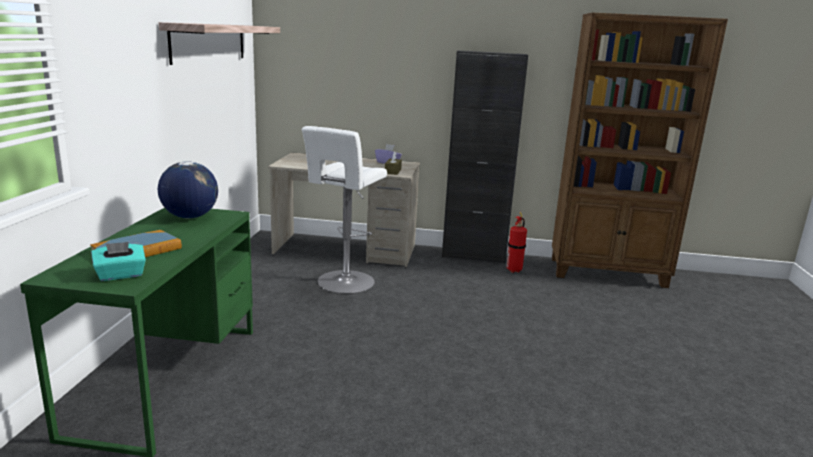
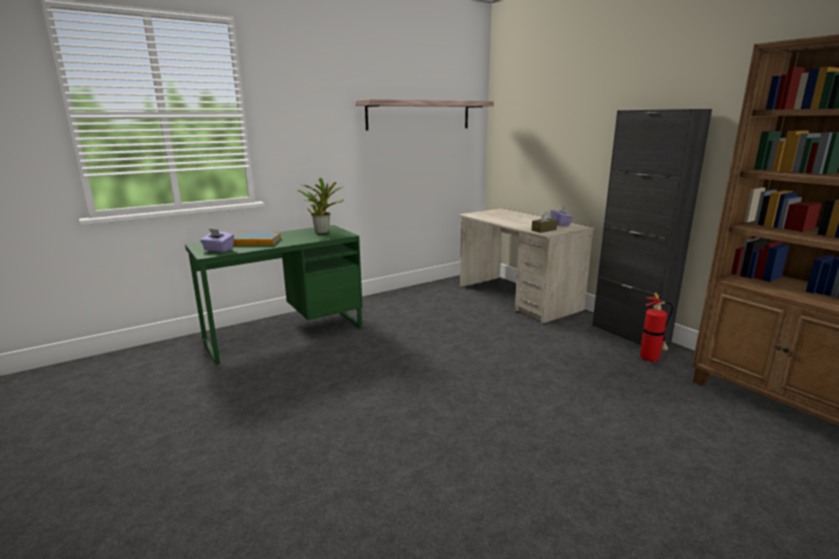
camera: 50 degrees right, 0 degrees up
(120, 275) = (218, 250): turquoise tissue box -> purple tissue box
(190, 217) = (323, 232): globe -> potted plant
(344, 283) = (472, 319): white stool -> none

